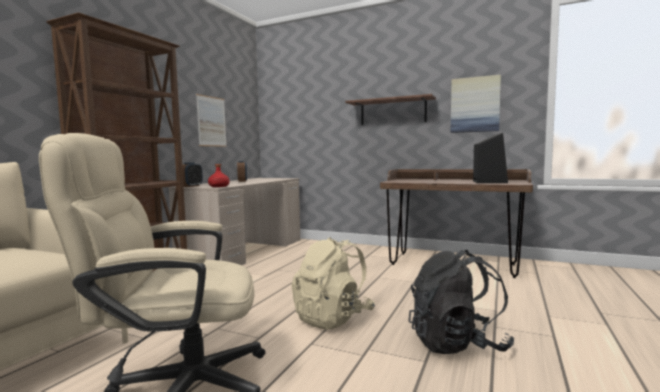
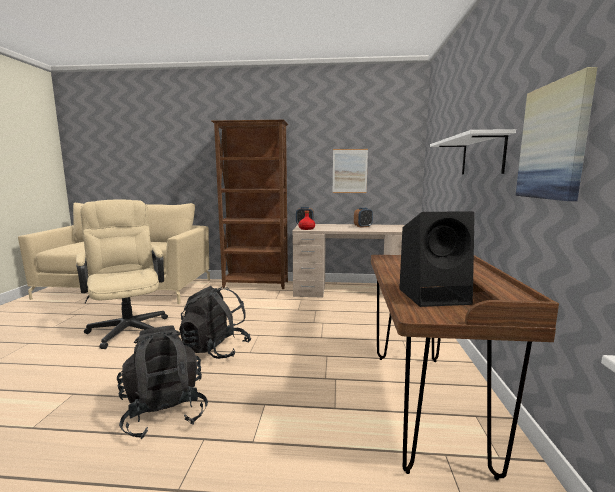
camera: 70 degrees right, 5 degrees up
(333, 318) = (215, 349): beige backpack -> black backpack
(393, 112) = (482, 156): brown shelf -> white shelf

